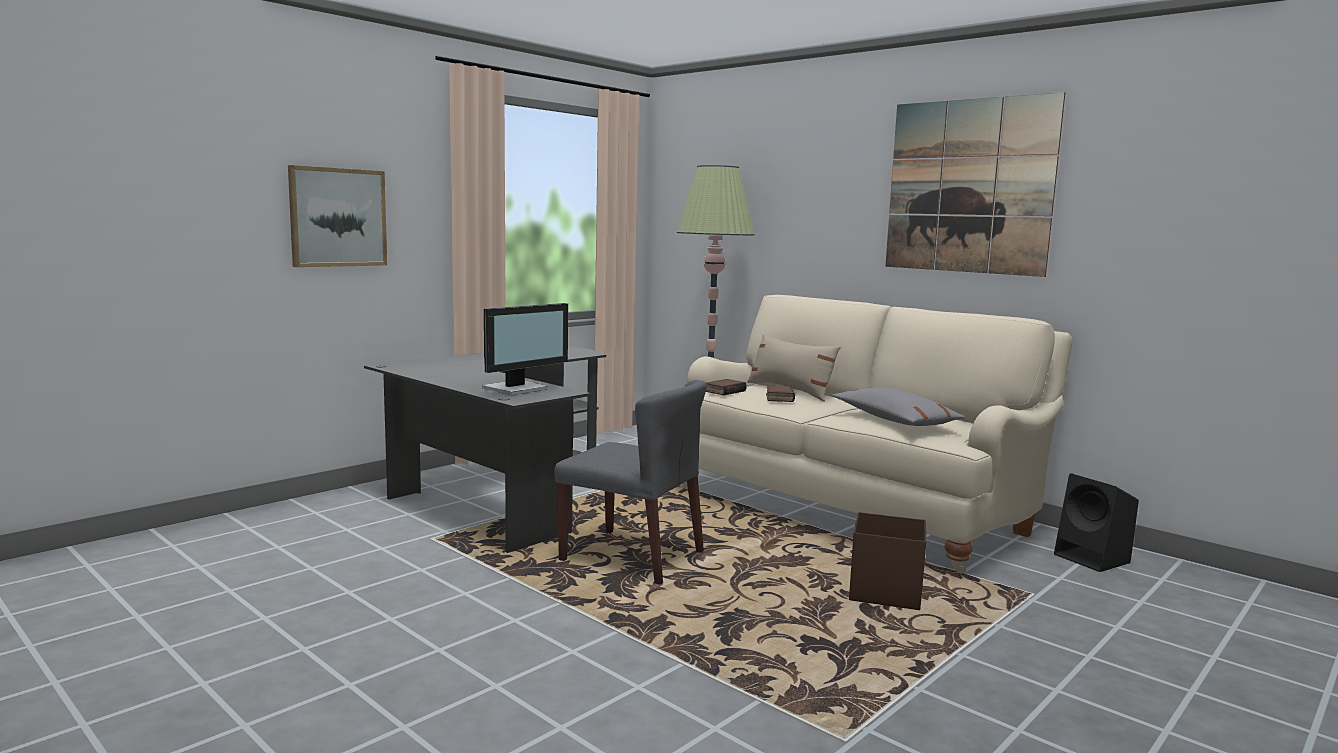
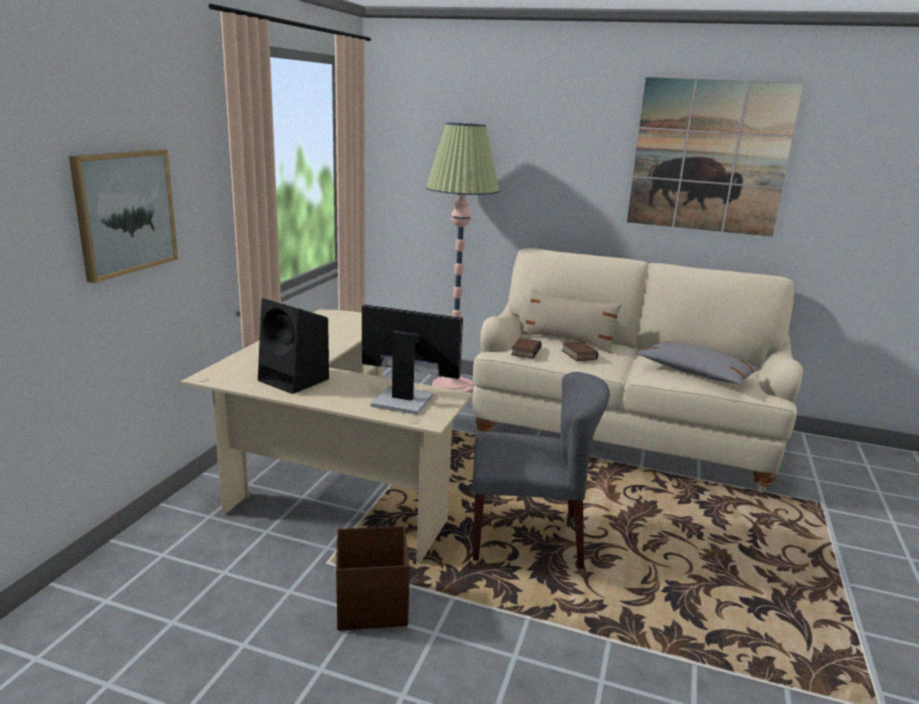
camera: 25 degrees left, 10 degrees up
(498, 493) = (327, 480): black desk -> beige desk
(517, 389) = (402, 399): monitor -> monitor turned 90 degrees counterclockwise
(884, 593) = (737, 529): brown storage box -> brown storage box (370, 606)
(1093, 559) = (814, 454): black speaker -> black speaker (295, 380)

